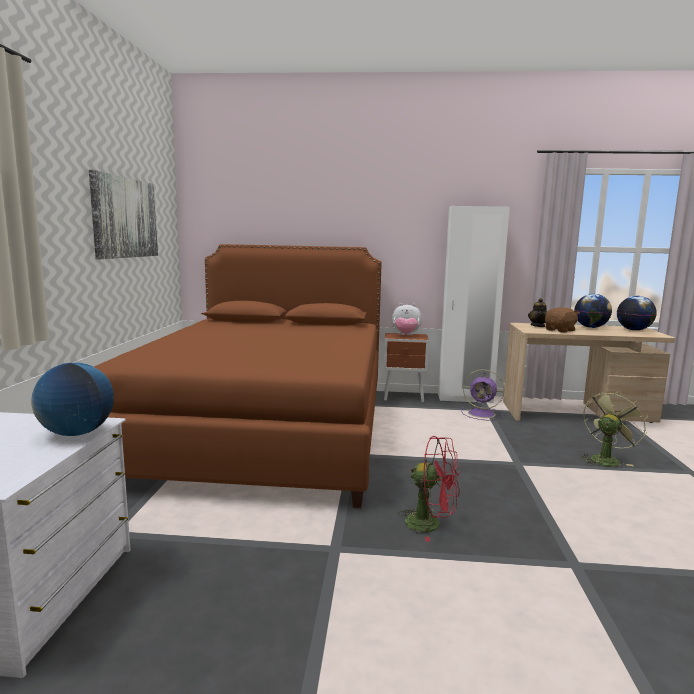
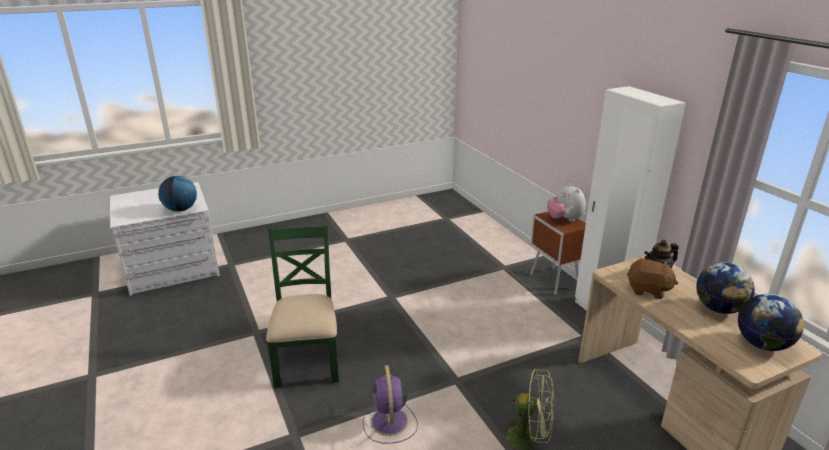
camera: 60 degrees right, 15 degrees up
(125, 218) = (367, 60): picture -> none
(266, 429) = (400, 250): brown bed -> none
(431, 524) = (308, 359): red fan -> green chair
(482, 414) = (569, 336): purple fan -> purple fan (389, 423)

